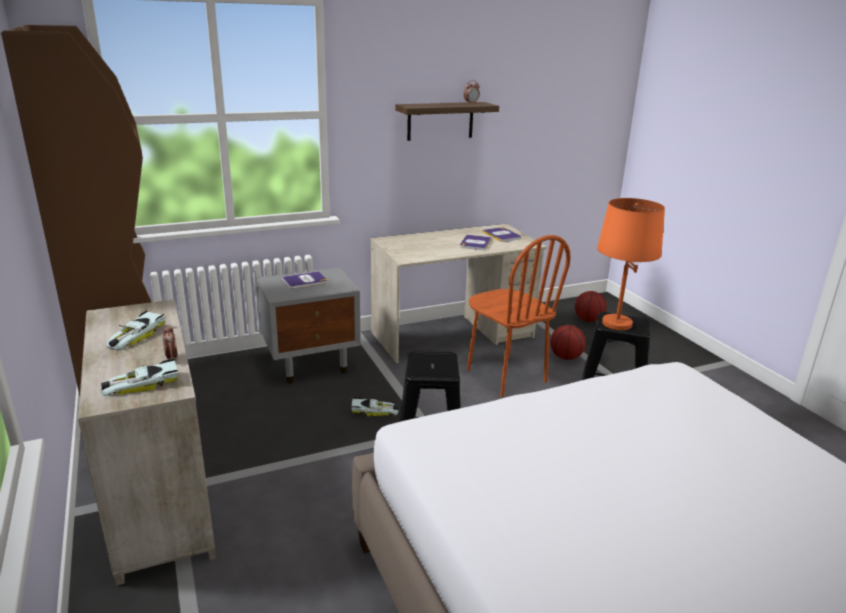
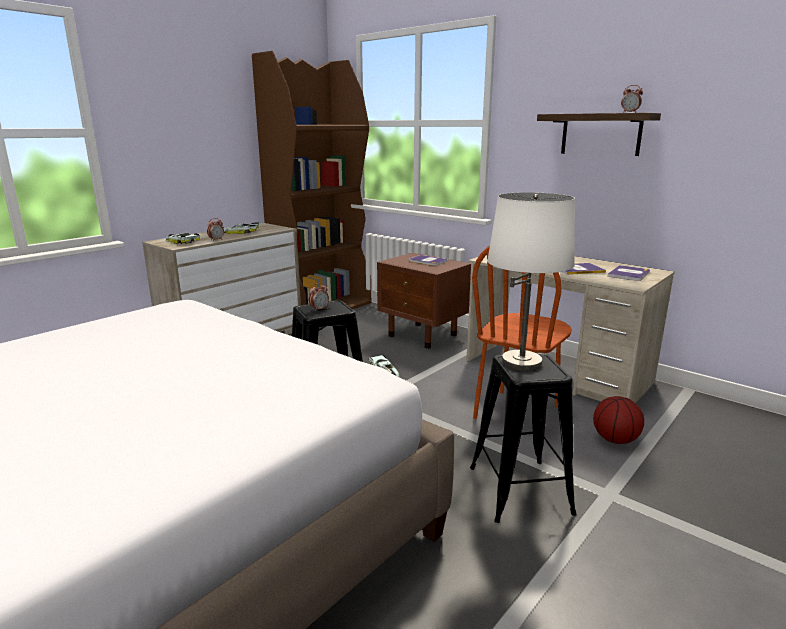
camera: 65 degrees right, 5 degrees down
(312, 364) = (423, 335): grey nightstand -> brown nightstand
(431, 367) = (319, 309): none -> alarm clock
(588, 320) = (749, 440): basketball -> none
(616, 324) = (521, 362): orange table lamp -> white table lamp

